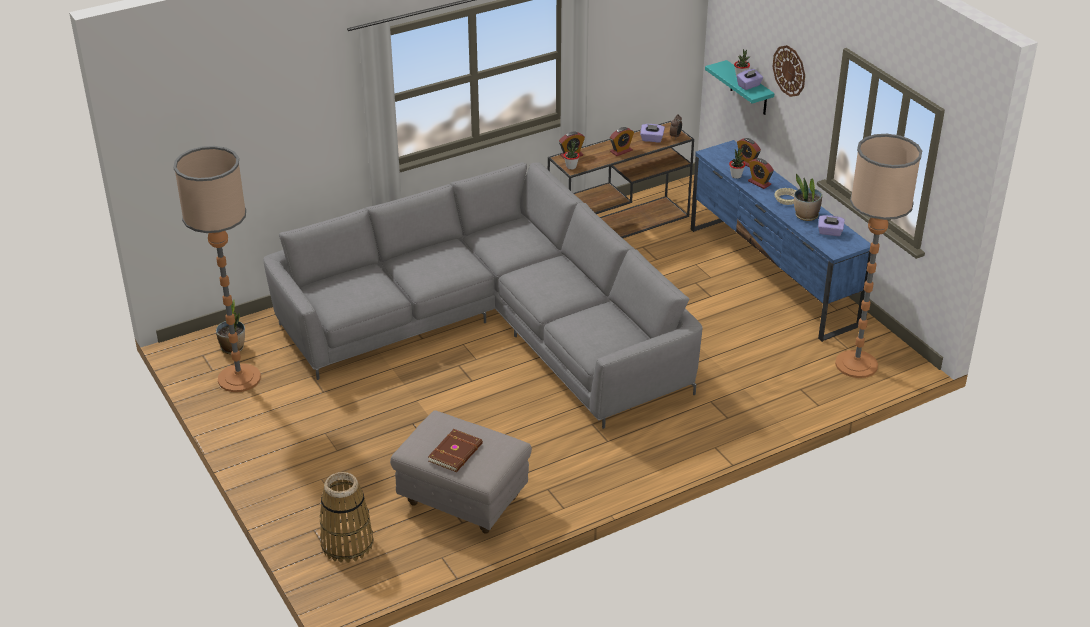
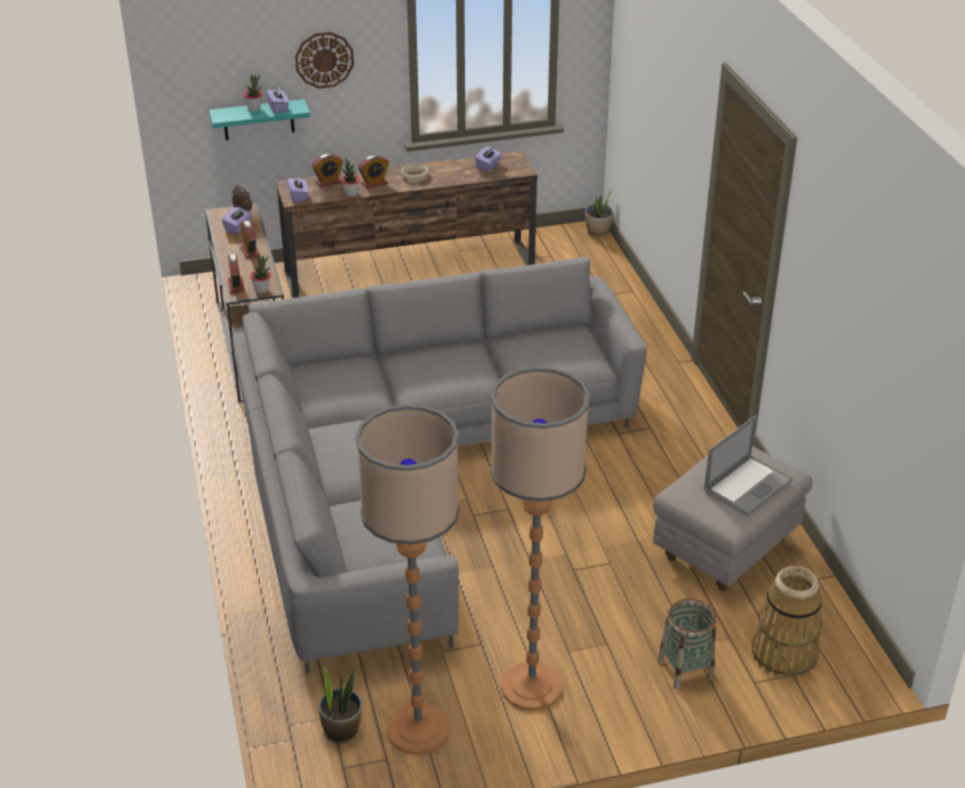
camera: 75 degrees left, 0 degrees up
(320, 492) = (685, 669): none -> basket
(456, 453) = (748, 486): brown book -> laptop
(715, 154) = (298, 197): none -> purple tissue box
(772, 276) = (411, 270): blue tv stand -> brown tv stand
(806, 216) = (451, 172): potted plant -> potted plant (598, 232)
(856, 364) = (578, 257): floor lamp -> floor lamp (531, 686)

